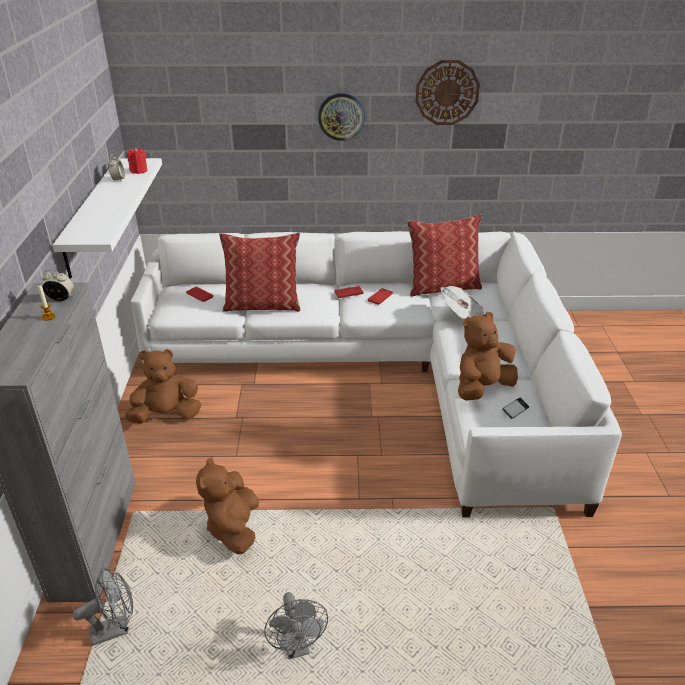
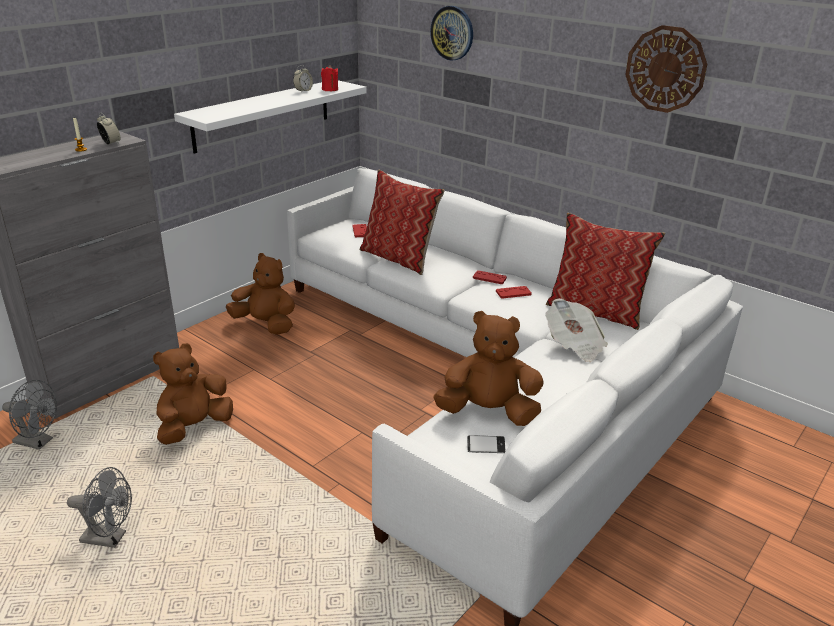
camera: 40 degrees right, 5 degrees down
(297, 647) = (110, 538): grey fan -> grey fan turned 105 degrees counterclockwise
(341, 116) = (544, 78): wall clock -> wall clock (452, 33)

